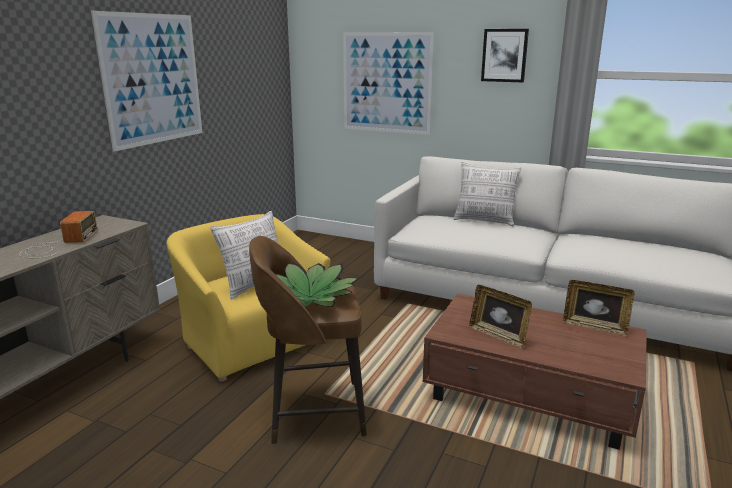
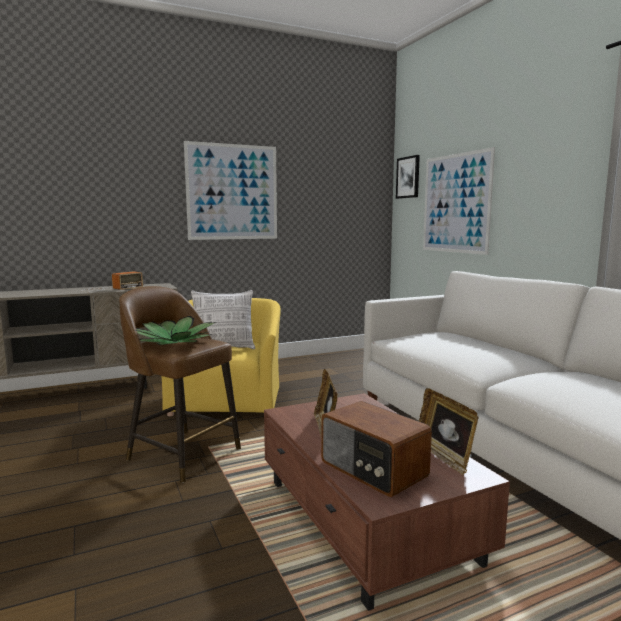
camera: 40 degrees right, 10 degrees down
(484, 220) = (486, 342): pillow -> none
(504, 55) = (558, 162): picture -> picture (408, 177)
(583, 354) = (372, 470): none -> radio

